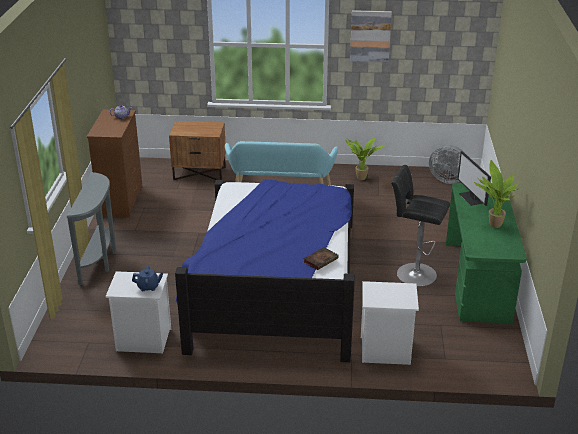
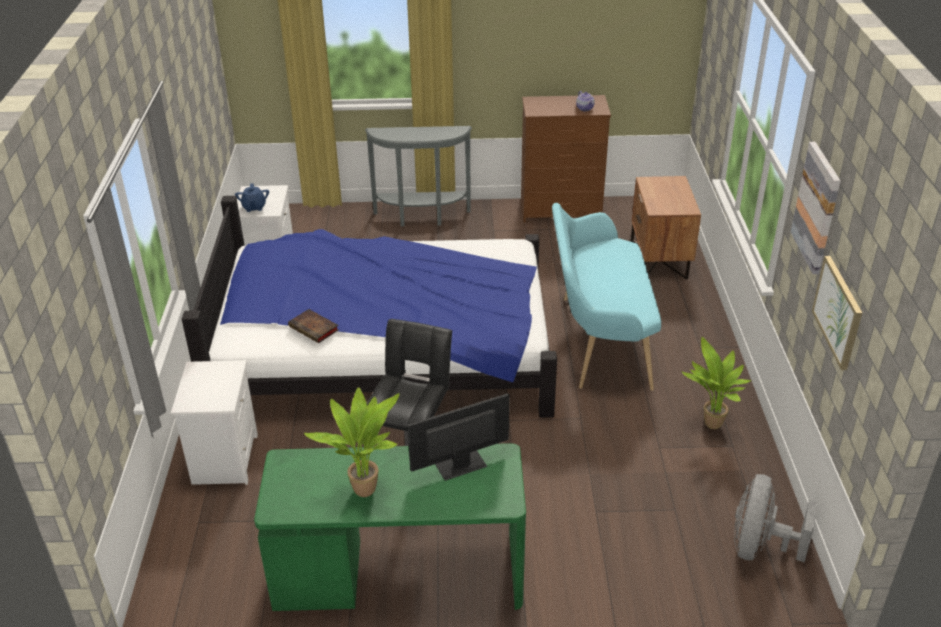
camera: 85 degrees right, 5 degrees up
(418, 62) = (838, 311): none -> picture

